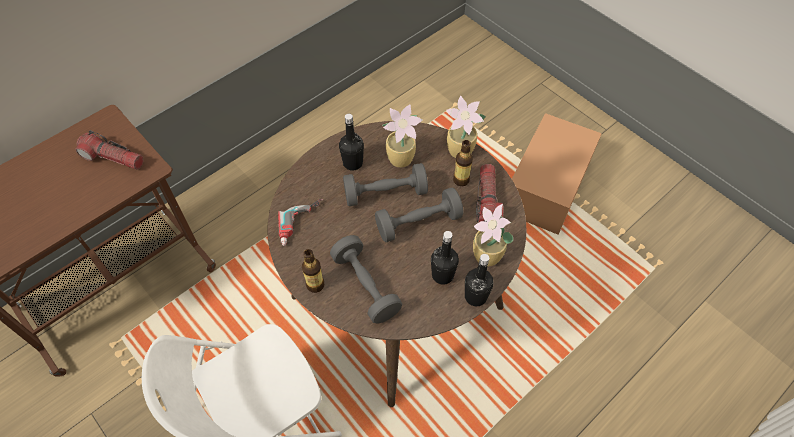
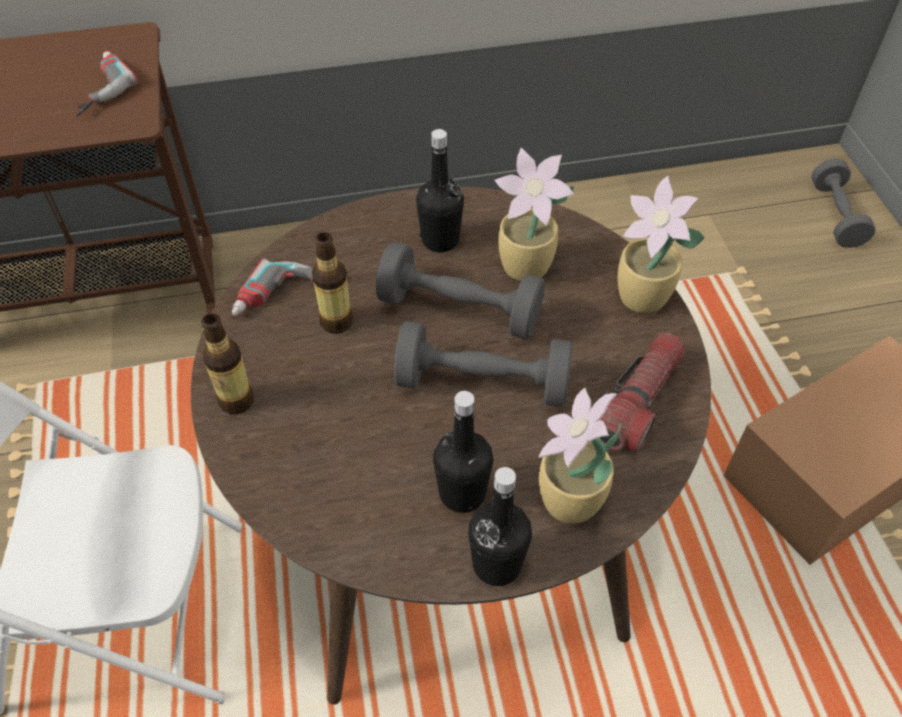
camera: 30 degrees right, 5 degrees down
(113, 158) = (96, 88): flashlight -> power drill
(366, 286) = (315, 444): grey dumbbell -> grey dumbbell (836, 216)
(461, 180) = (610, 346): bottle -> bottle (336, 322)

